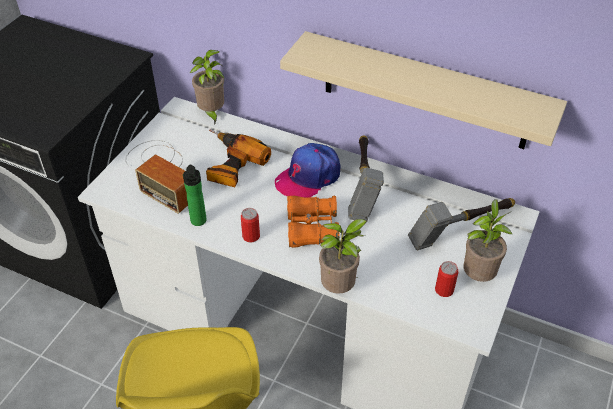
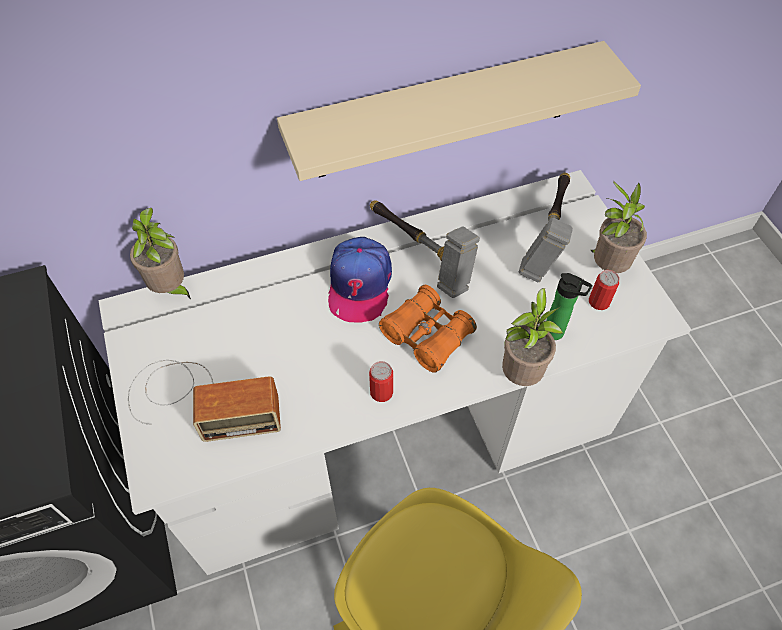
camera: 45 degrees left, 10 degrees up
(198, 222) = (311, 422): bottle -> bottle (556, 333)
(230, 165) = (265, 332): power drill -> none

